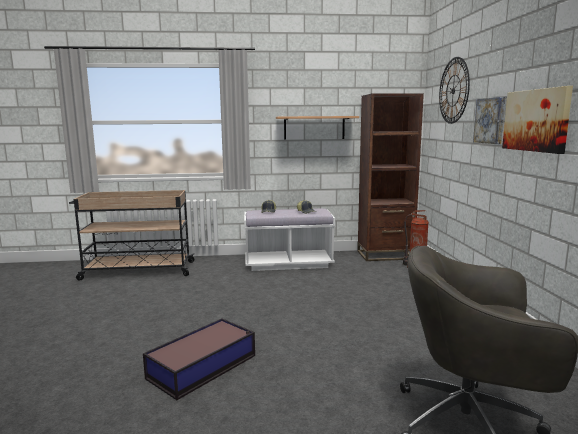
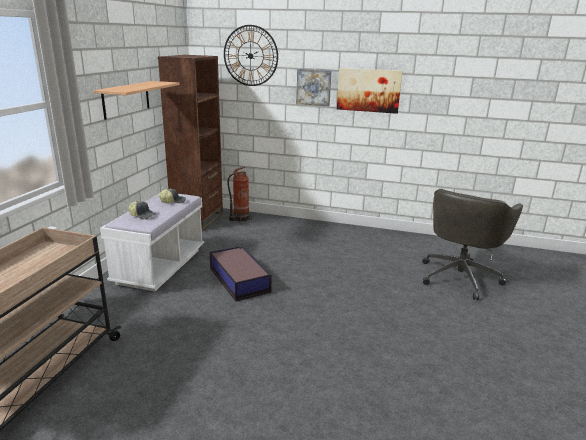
camera: 70 degrees left, 10 degrees up
(204, 366) = (365, 357): storage box -> storage box (239, 279)

